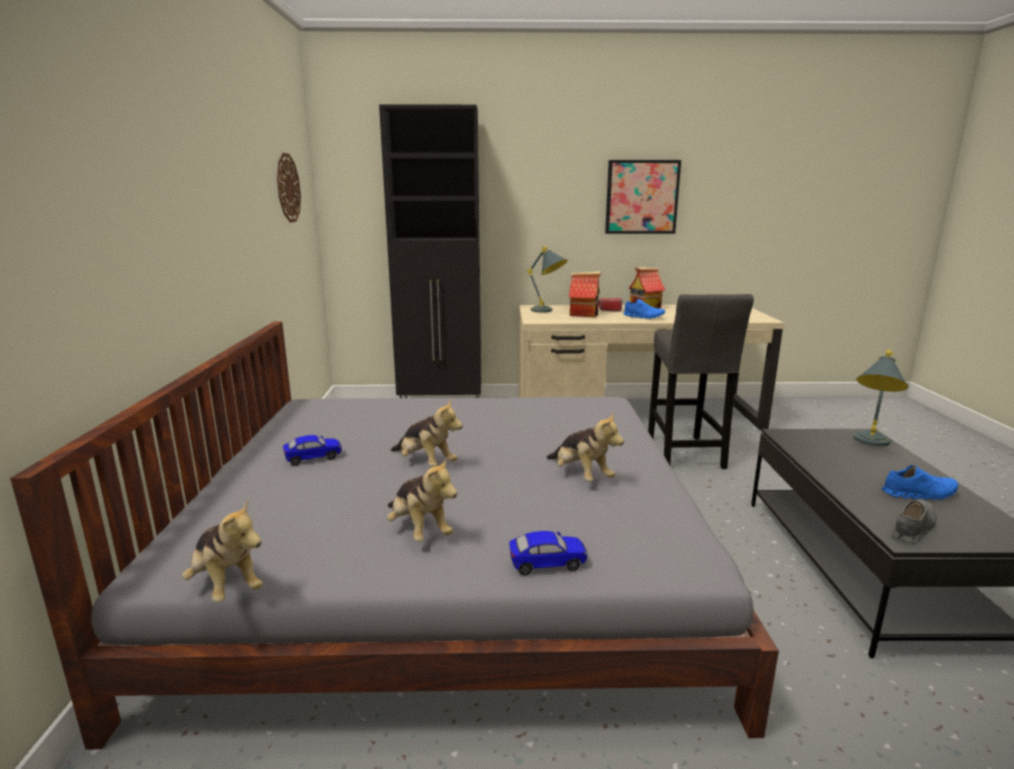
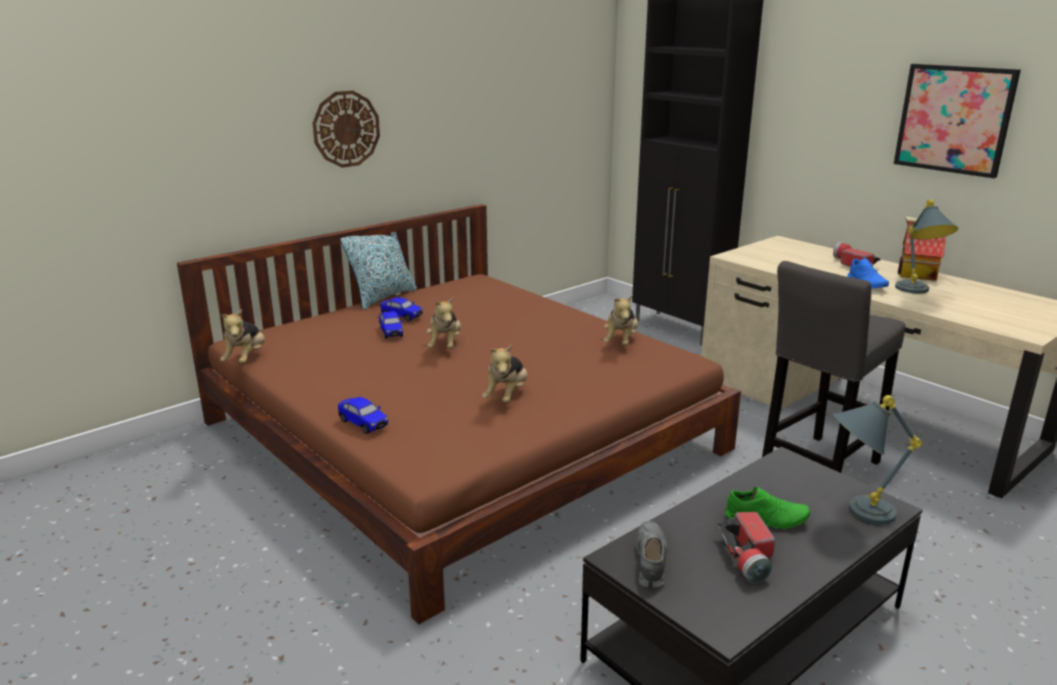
camera: 50 degrees right, 5 degrees up
(240, 450) = (383, 297): none -> pillow
(288, 188) = (549, 82): wall clock -> wall clock (346, 129)
(341, 475) = (391, 332): none -> toy car
(419, 530) = (355, 377): plush toy -> plush toy (621, 342)
(449, 559) = (460, 434): grey bed -> brown bed
(548, 311) = (781, 250): grey table lamp -> grey table lamp (916, 292)
(584, 314) = (808, 263): toy house -> none
(865, 469) = (766, 519): none -> green shoe
(912, 528) = (650, 561): grey shoe -> grey shoe turned 90 degrees counterclockwise
(918, 494) = (748, 557): blue shoe -> flashlight

